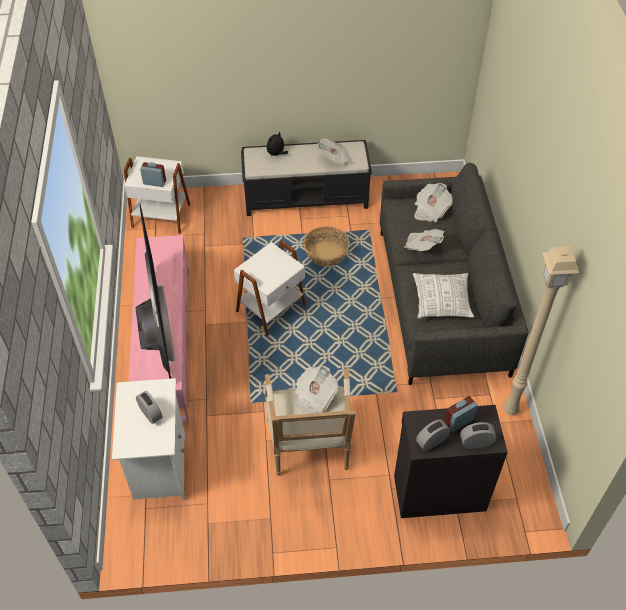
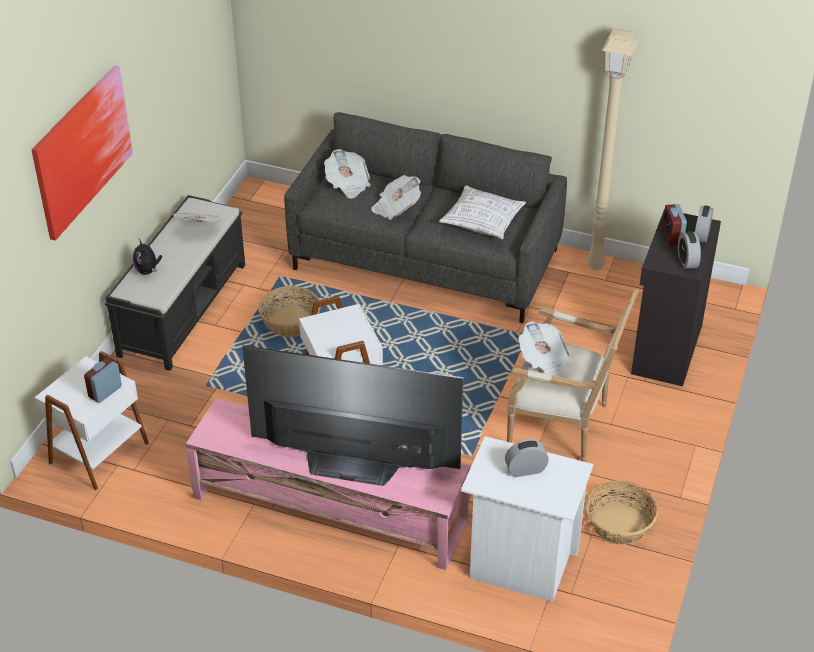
camera: 65 degrees left, 10 degrees down
(225, 519) = (619, 524): none -> basket
(244, 47) = (81, 150): none -> picture

